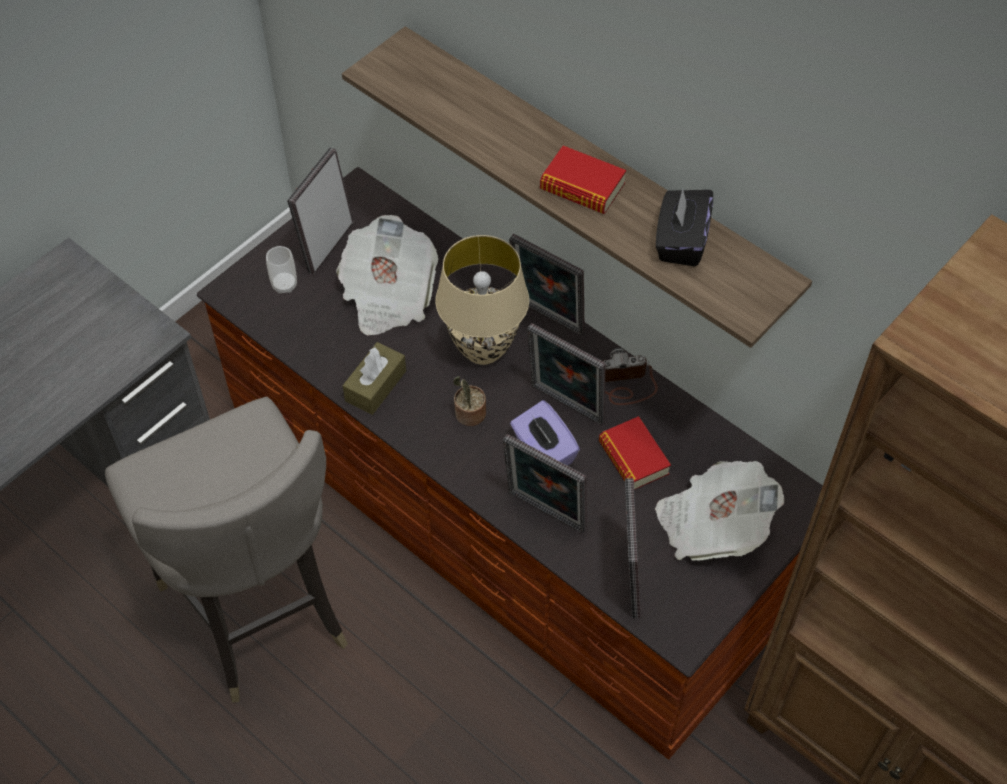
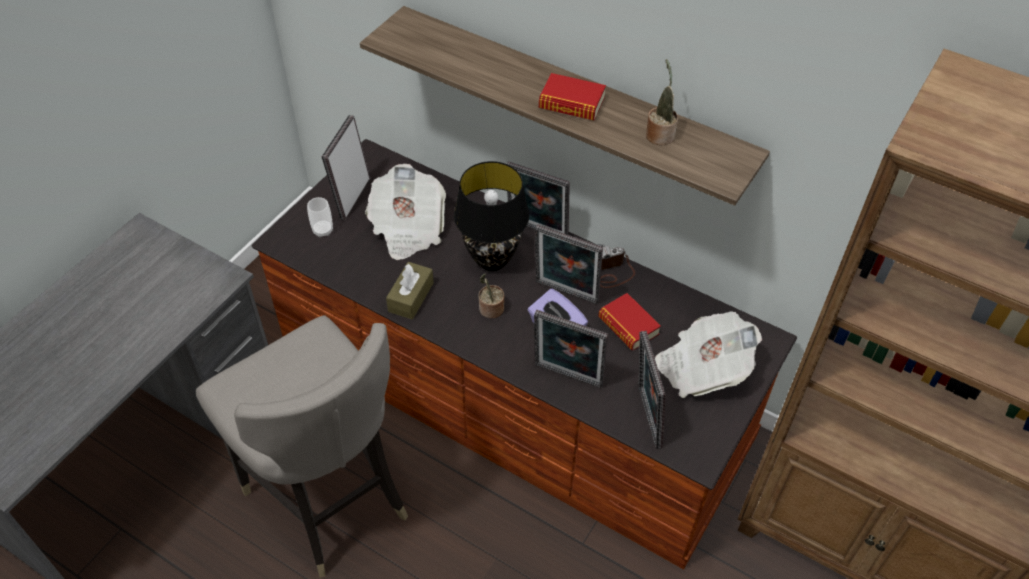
camera: 10 degrees left, 5 degrees down
(484, 349) = (492, 259): beige table lamp -> black table lamp
(680, 242) = (659, 134): black tissue box -> potted plant

